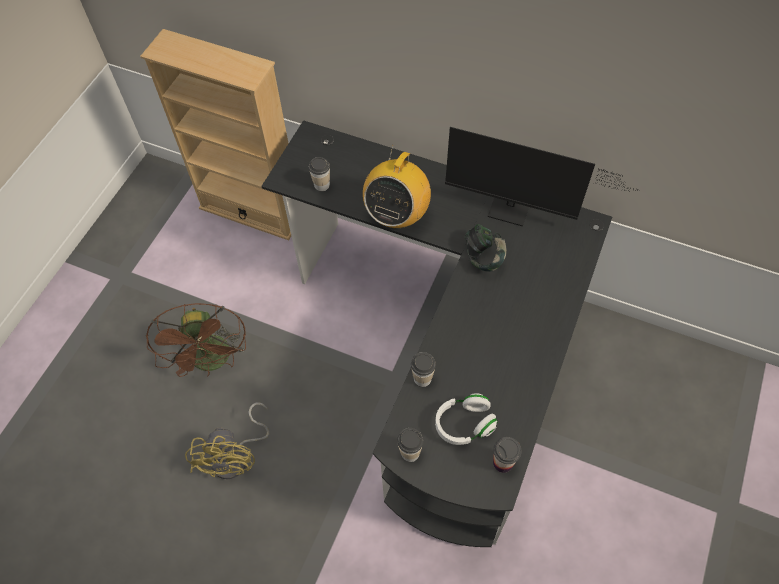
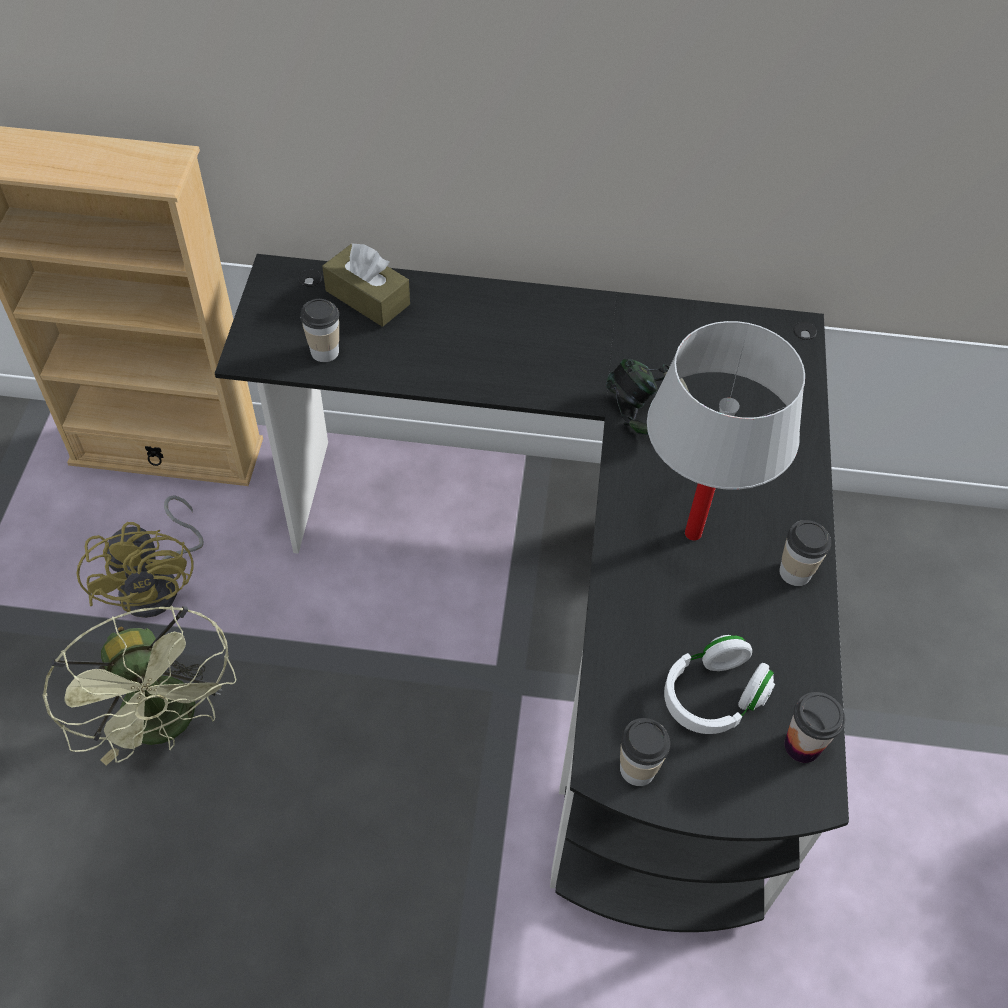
camera: 20 degrees left, 5 degrees down
(213, 361) = (167, 724): brown fan -> green fan
(237, 457) = (260, 885): yellow fan -> yellow fan (159, 584)
(354, 157) = (367, 297): none -> brown tissue box
(397, 215) = (473, 376): radio -> none
(422, 378) = (613, 635): cup -> cup (795, 572)
(486, 331) = (693, 533): none -> white table lamp
(516, 211) = (669, 333): monitor -> none

